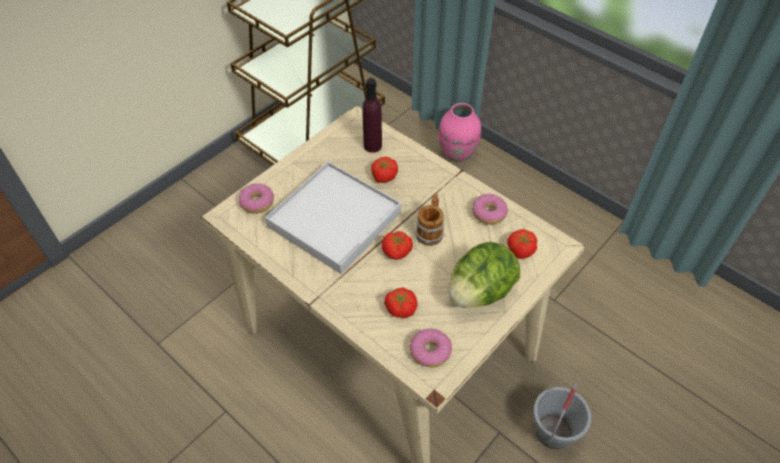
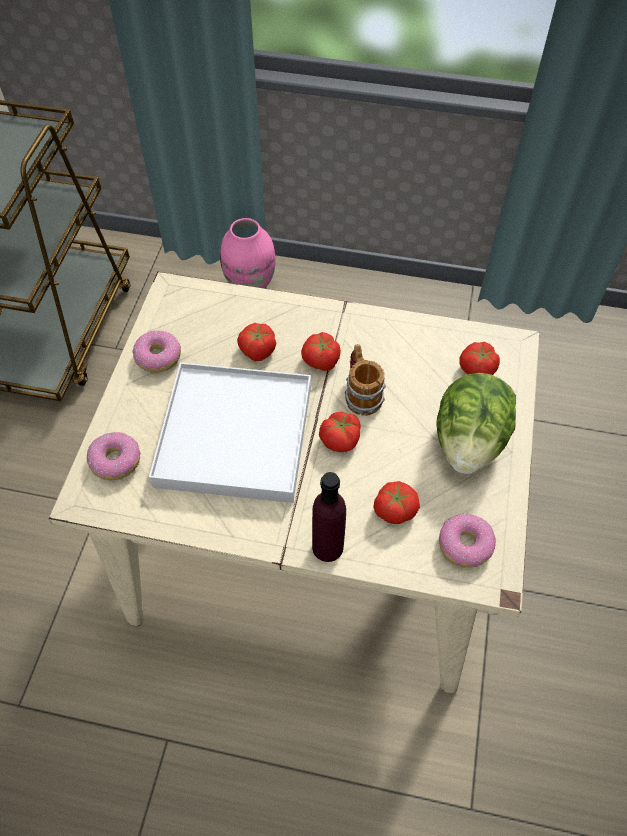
camera: 30 degrees left, 5 degrees up
(372, 146) = (216, 317): purple bottle -> purple bottle (327, 547)
(419, 199) = (320, 360): none -> tomato
(489, 213) = (413, 341): donut -> donut (158, 357)
(553, 432) = (543, 553): grey bucket -> none

